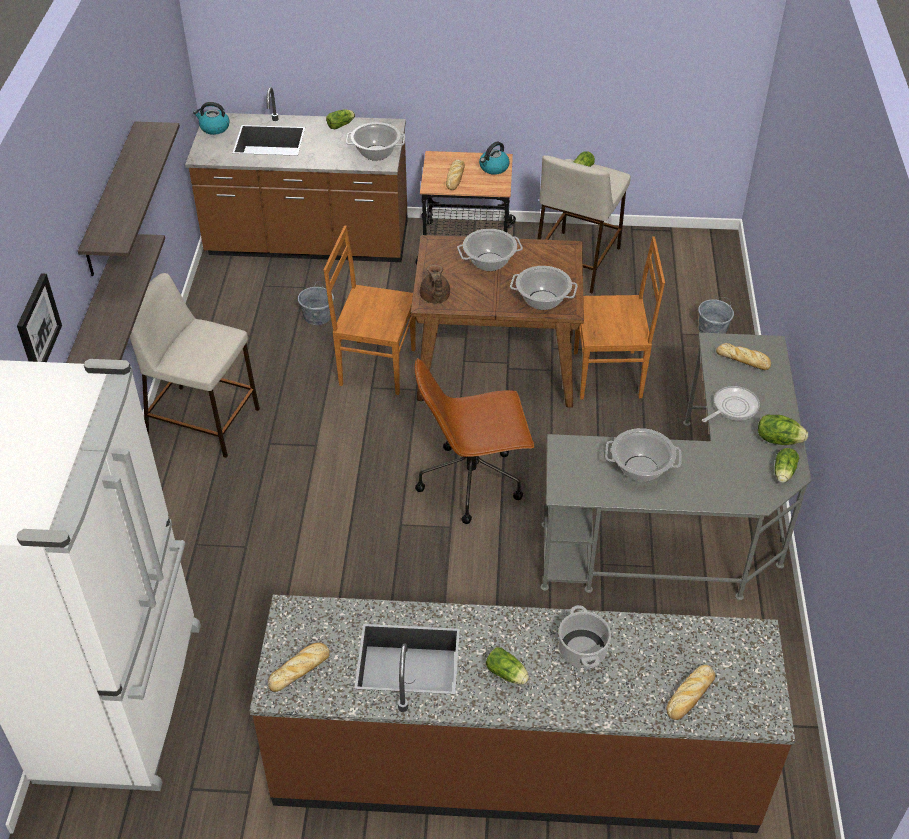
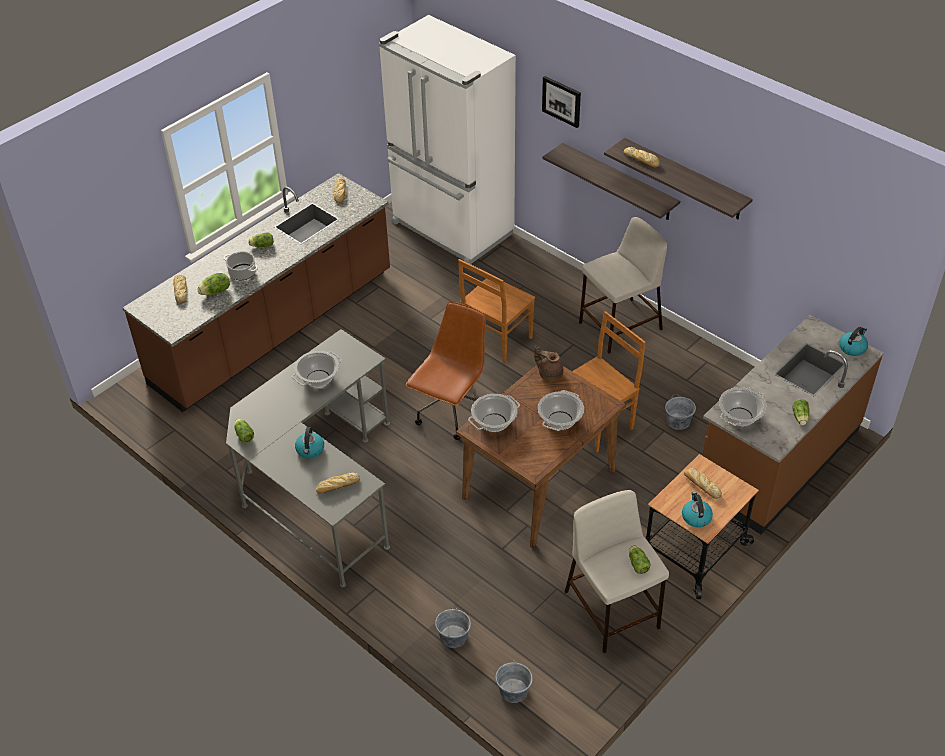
camera: 130 degrees right, 0 degrees up
(121, 217) = (642, 160): none -> bread
(610, 375) = (470, 539): brown chair -> brown chair (496, 341)
(711, 275) = (513, 691): none -> grey bucket
(732, 407) = (310, 450): frying pan -> kettle
(778, 439) = (266, 451): lettuce -> lettuce (216, 292)

